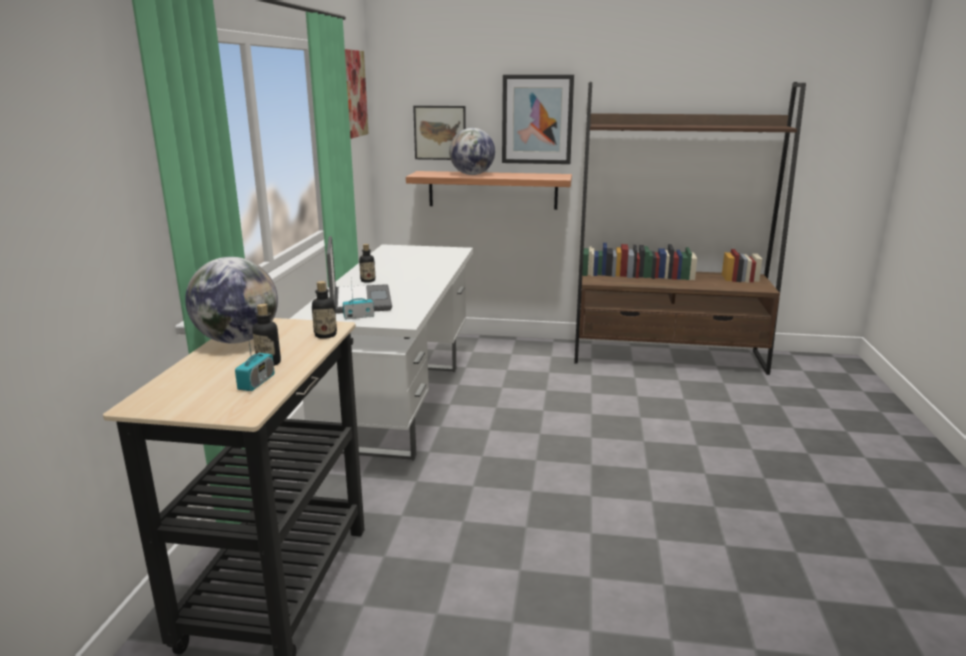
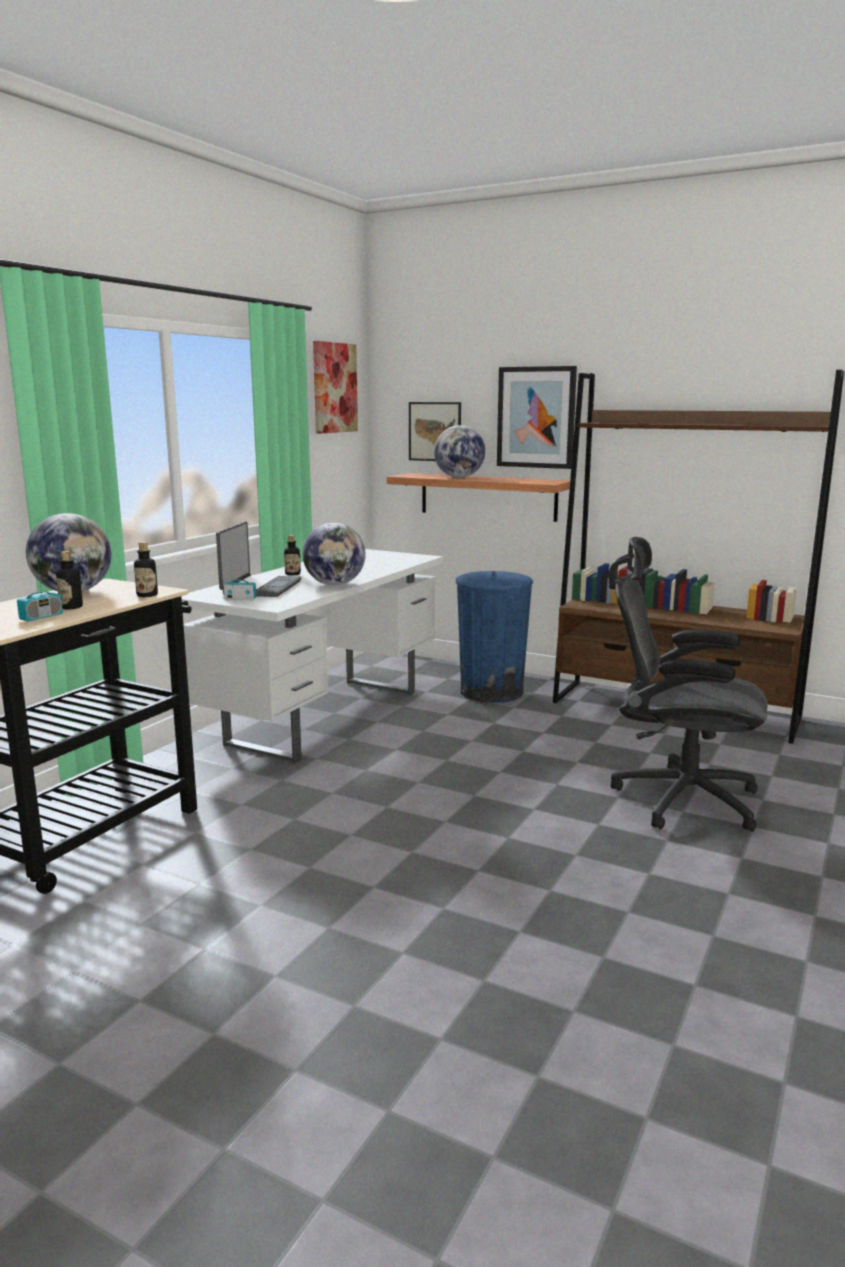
camera: 20 degrees right, 5 degrees down
(423, 289) = (335, 584): none -> globe
(518, 360) = (491, 692): none -> blue trash can
(739, 438) = (678, 799): none -> office chair

